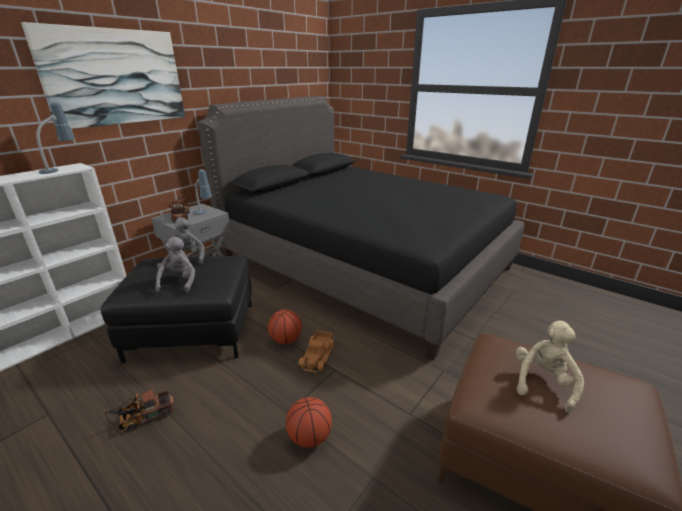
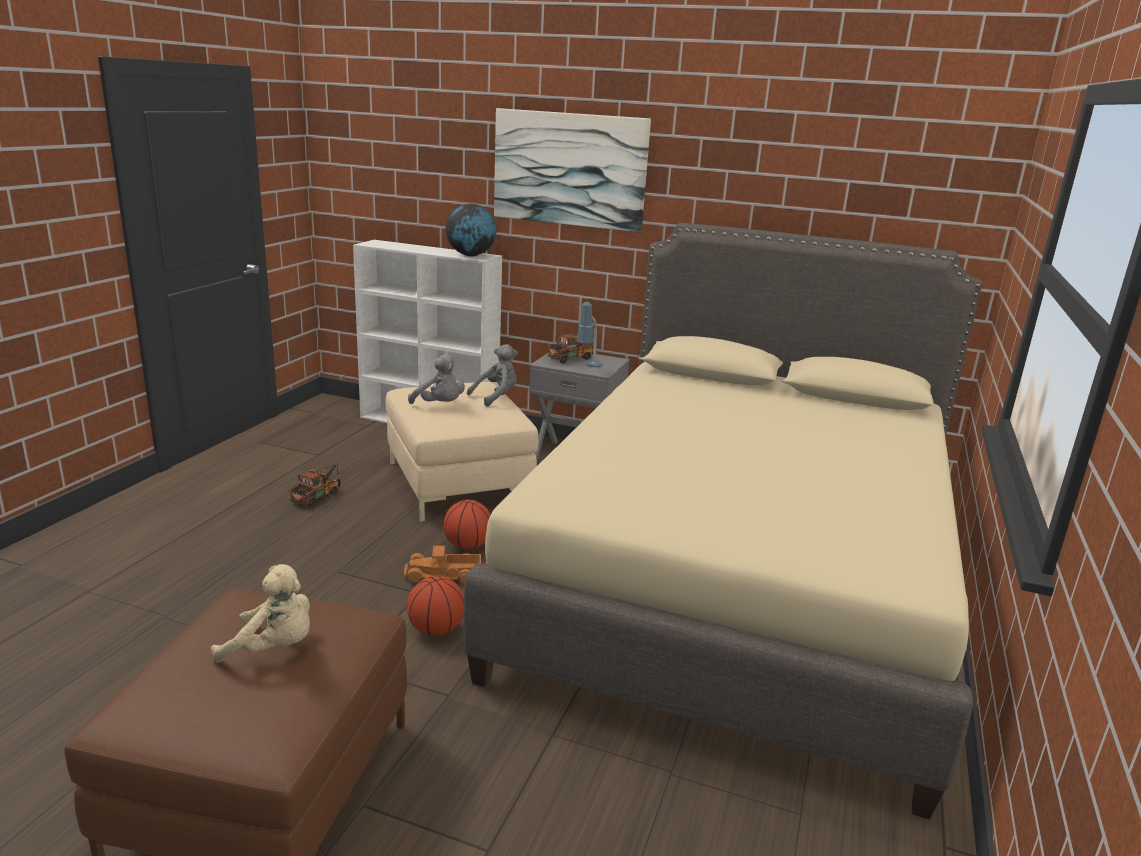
camera: 70 degrees right, 5 degrees down
(61, 169) = (470, 255): table lamp -> globe
(143, 418) = (318, 495): toy truck -> toy truck turned 75 degrees clockwise
(179, 282) = (440, 405): grey plush toy -> grey plush toy turned 60 degrees clockwise
(193, 331) = (459, 483): black ottoman -> beige ottoman
(309, 437) = (303, 592): basketball -> basketball (436, 630)
(363, 263) = (737, 581): black bed -> beige bed

